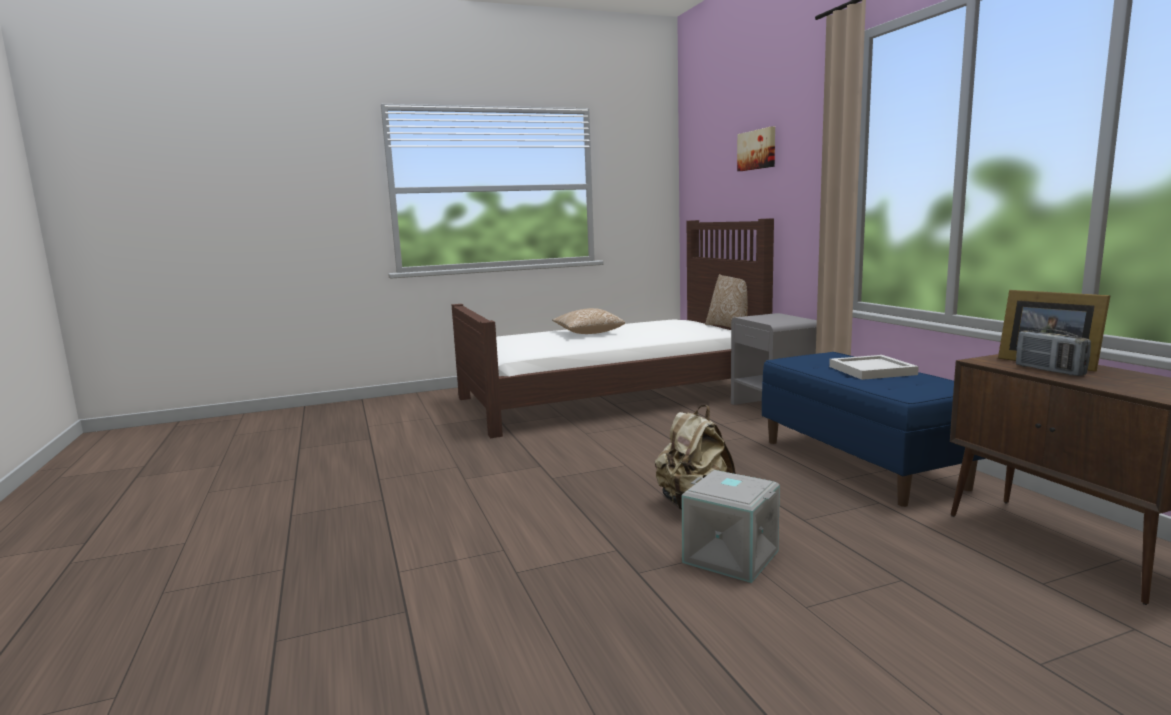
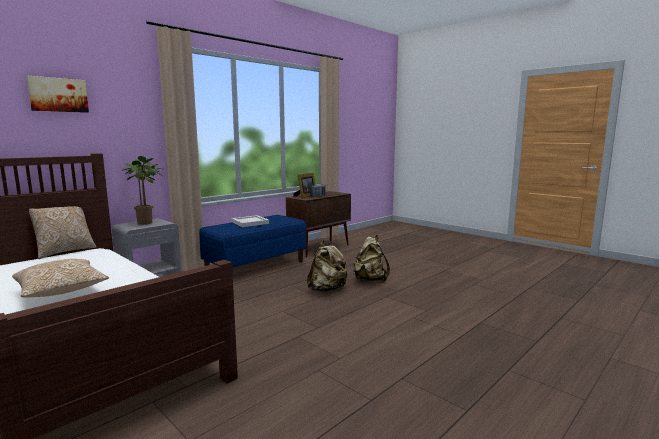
camera: 115 degrees left, 0 degrees up
(729, 557) = (370, 280): grey storage box -> beige backpack
(776, 318) = (147, 223): none -> potted plant

